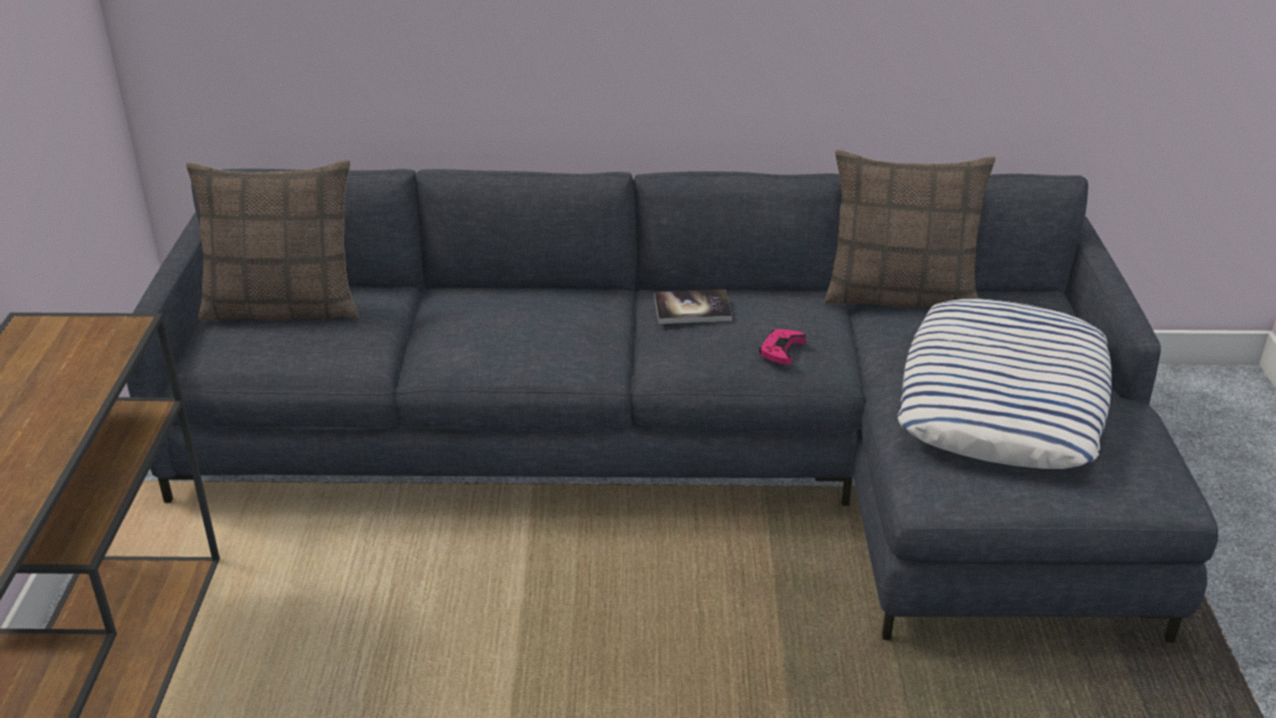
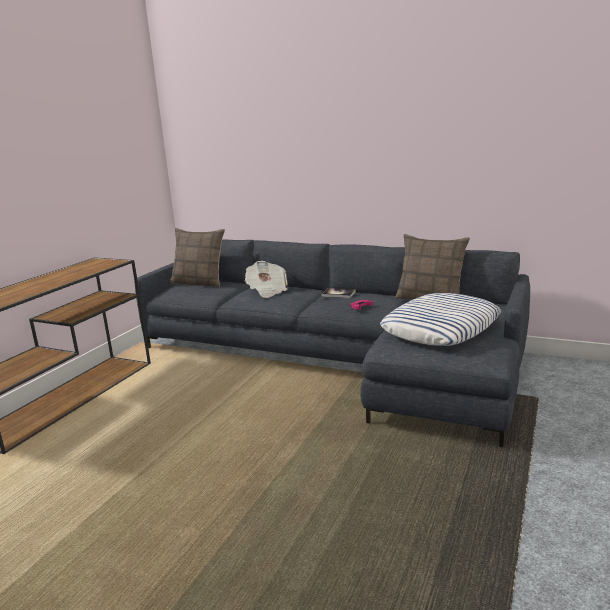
camera: 25 degrees right, 15 degrees down
(503, 318) = (267, 291): none -> newspaper

